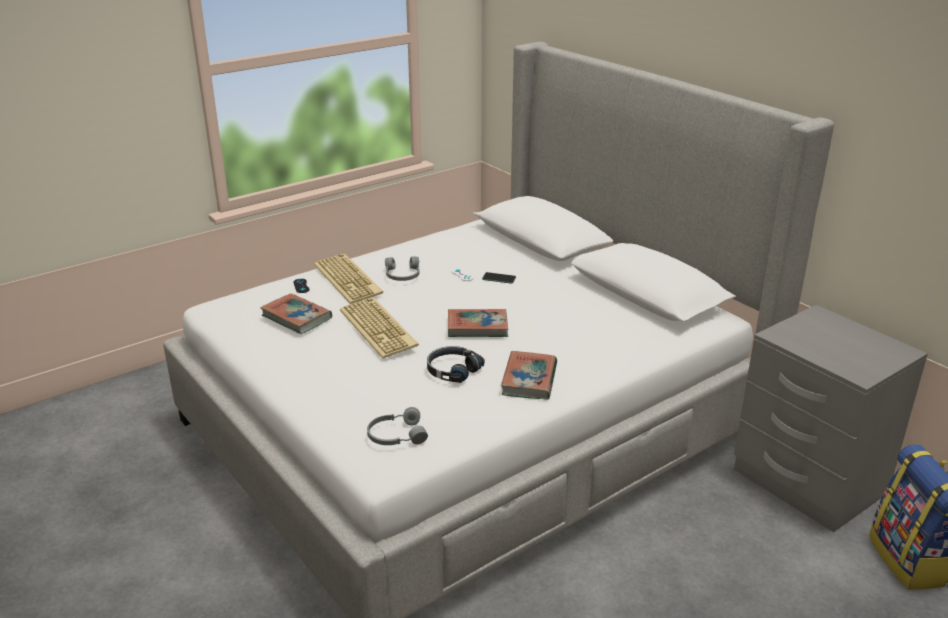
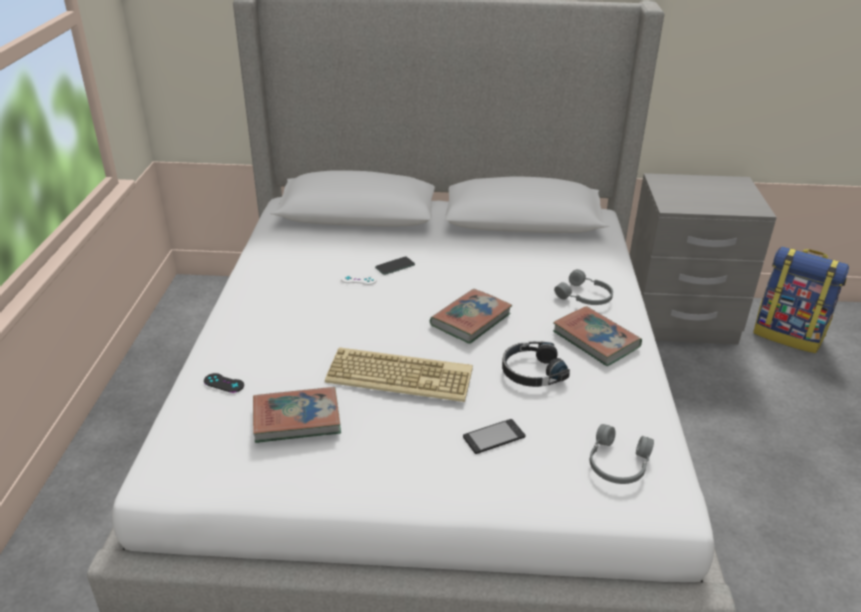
camera: 50 degrees left, 5 degrees up
(349, 279) = (265, 345): keyboard -> none
(365, 383) = (494, 437): none -> phone
(402, 275) = (306, 311): grey headphones -> grey headphones (585, 297)

